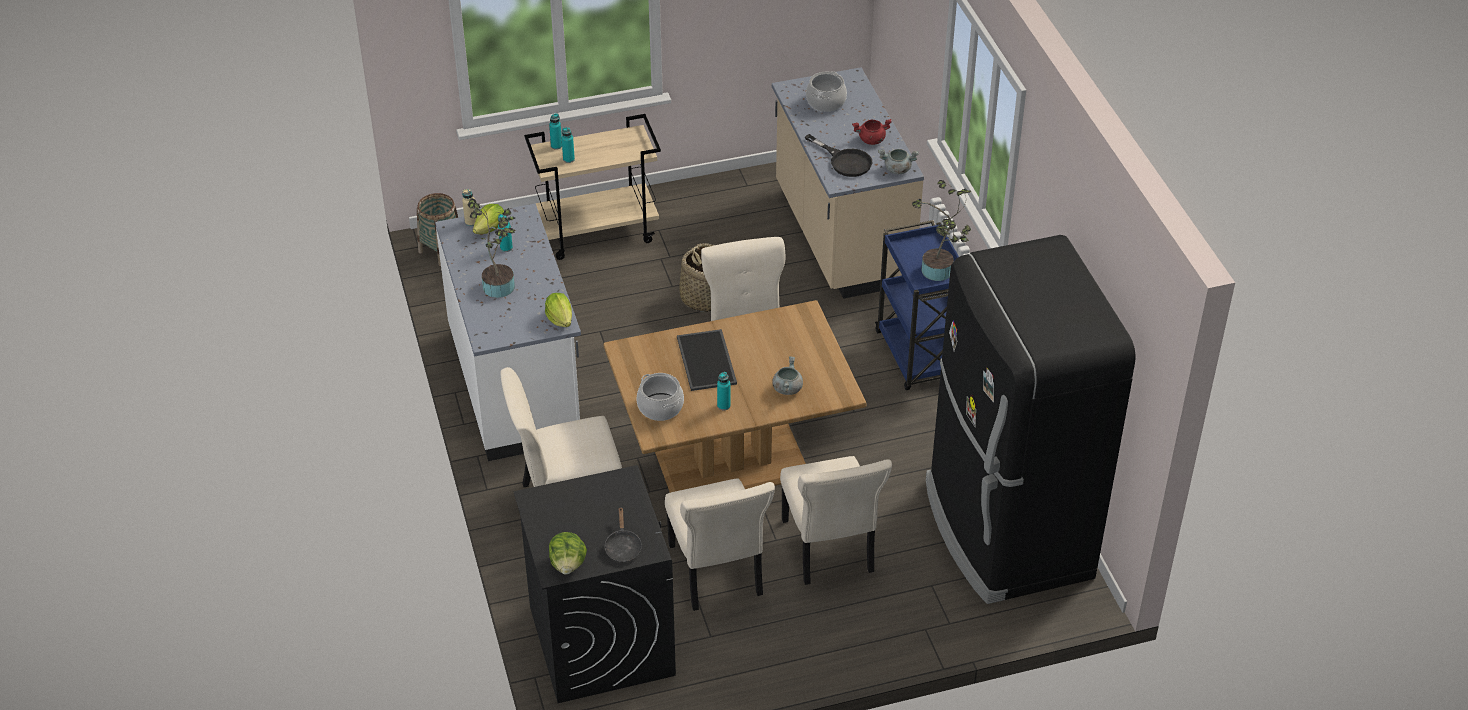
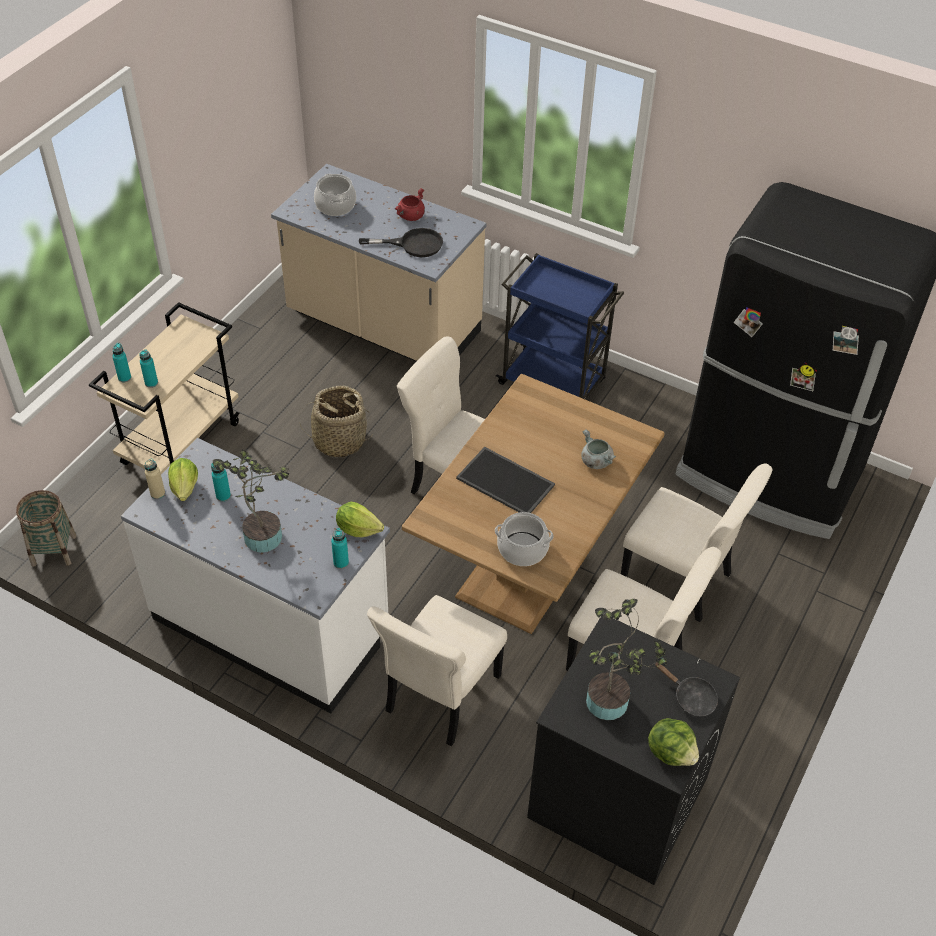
camera: 45 degrees left, 5 degrees up
(723, 405) = (569, 511): turquoise bottle -> turquoise bottle (341, 563)
(897, 169) = (460, 229): grey cooking pot -> none
(940, 272) = (581, 293): potted plant -> potted plant (612, 702)

